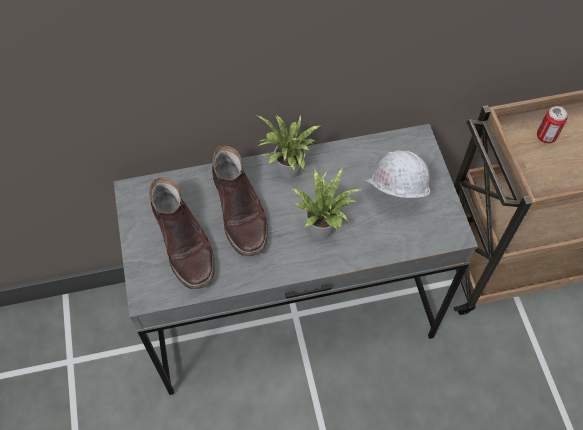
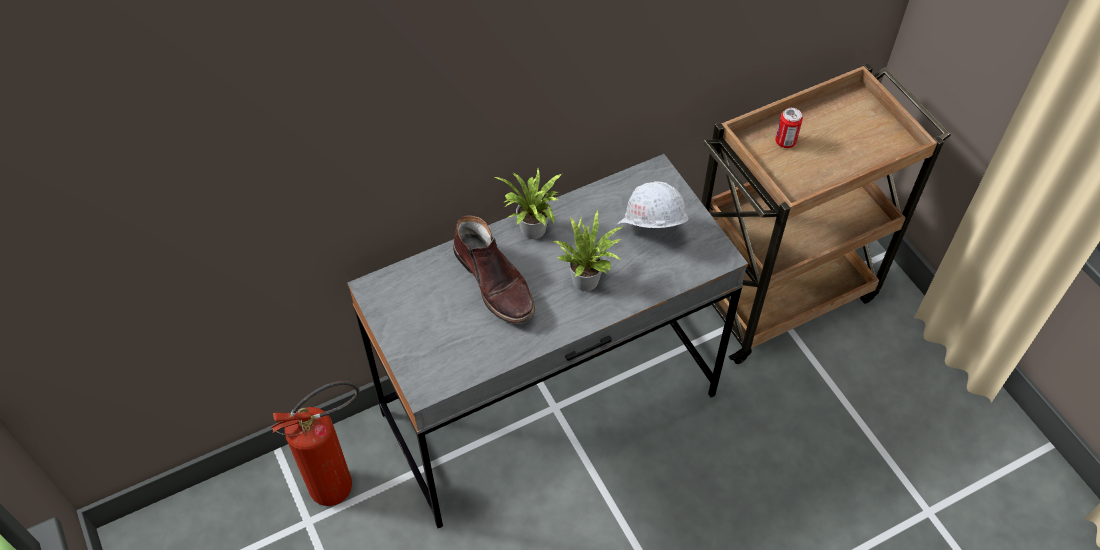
camera: 15 degrees left, 5 degrees down
(106, 336) = (342, 483): none -> fire extinguisher
(184, 242) = (446, 326): brown boot -> none

